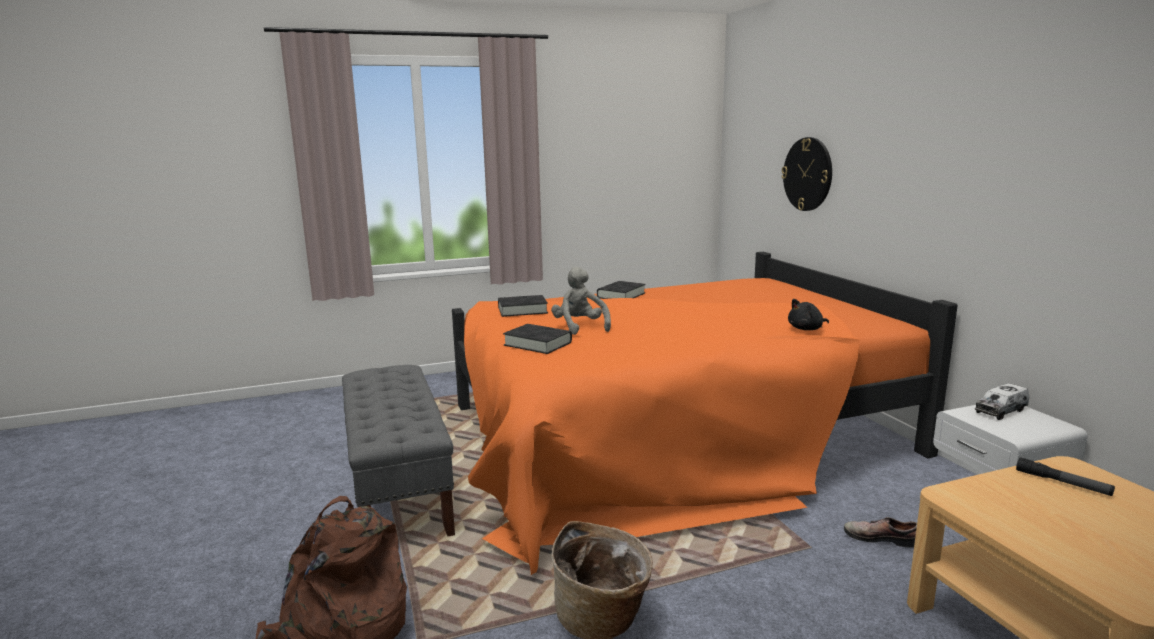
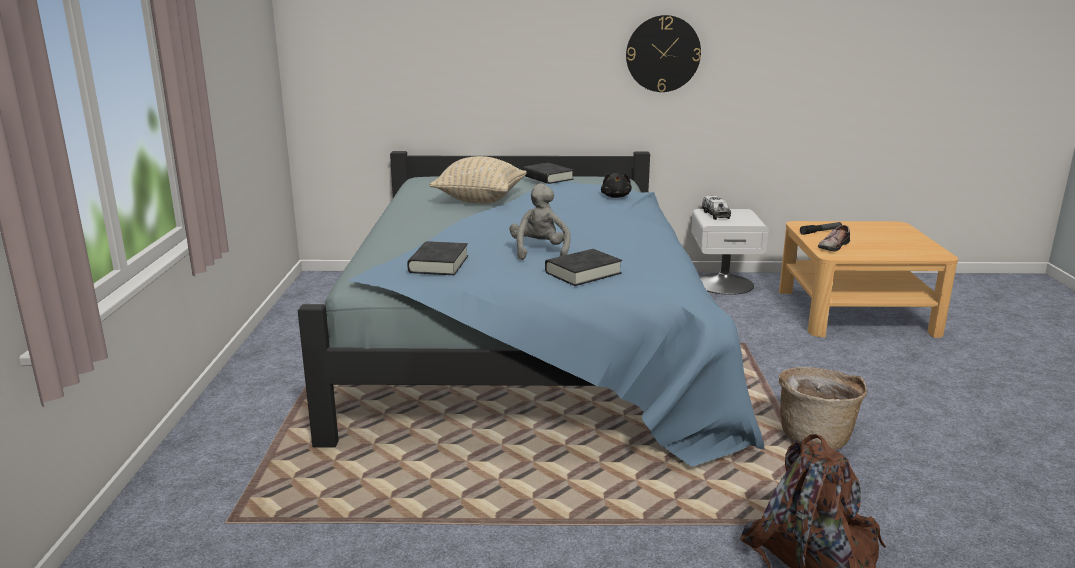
camera: 70 degrees left, 5 degrees up
(399, 489) = (535, 517): grey bench -> none
(580, 327) = (539, 252): grey plush toy -> grey plush toy turned 90 degrees clockwise
(621, 295) = (414, 225): black book -> black book (547, 178)
(670, 436) = (529, 346): orange bed -> blue bed
(717, 298) = (480, 200): none -> beige pillow
(807, 174) = (451, 61): wall clock -> wall clock (663, 54)
(880, 537) = (740, 320): shoe -> shoe (832, 246)

